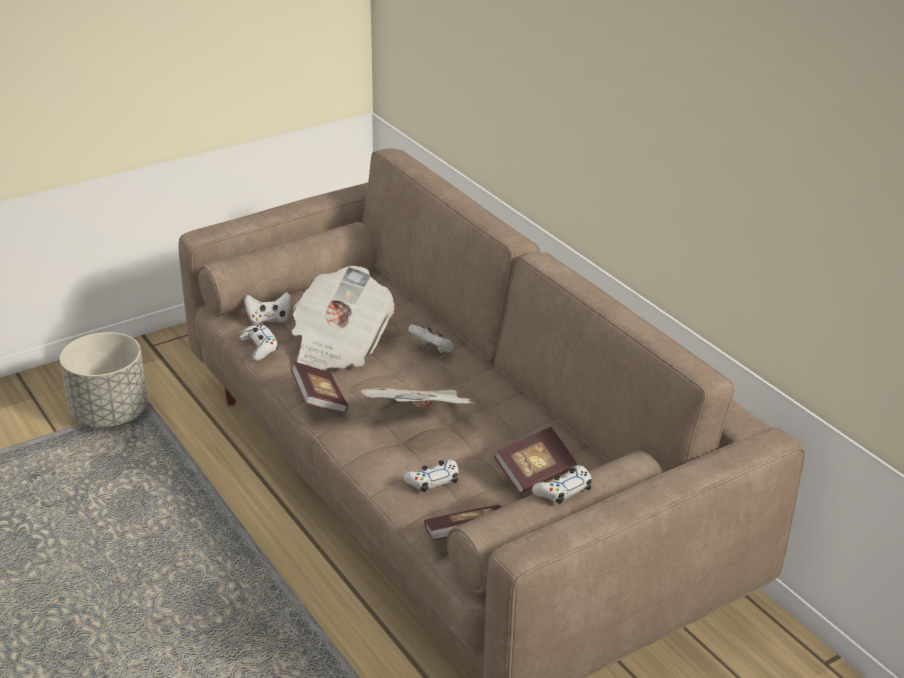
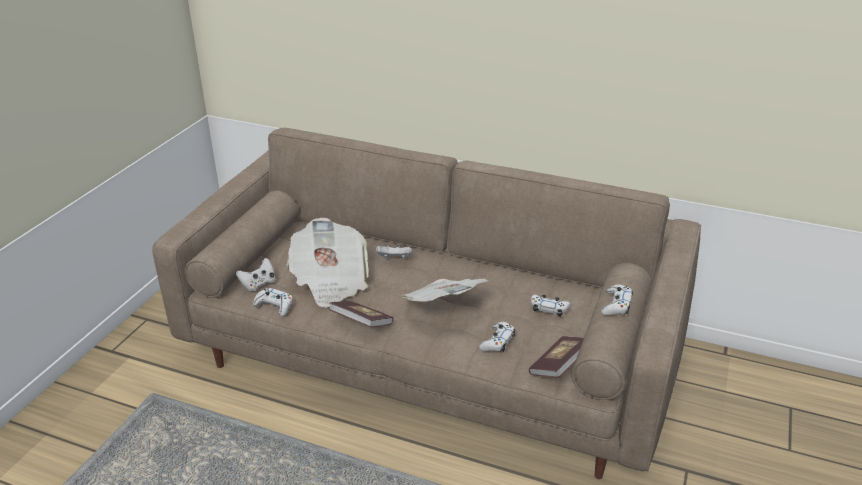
camera: 35 degrees left, 0 degrees up
(110, 414) = (130, 416): grey planter -> none
(535, 473) = (549, 309): book -> white game controller

